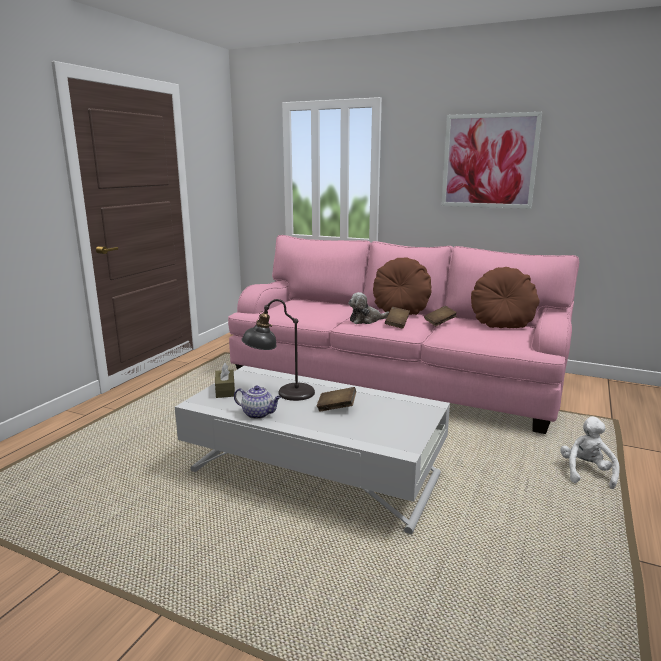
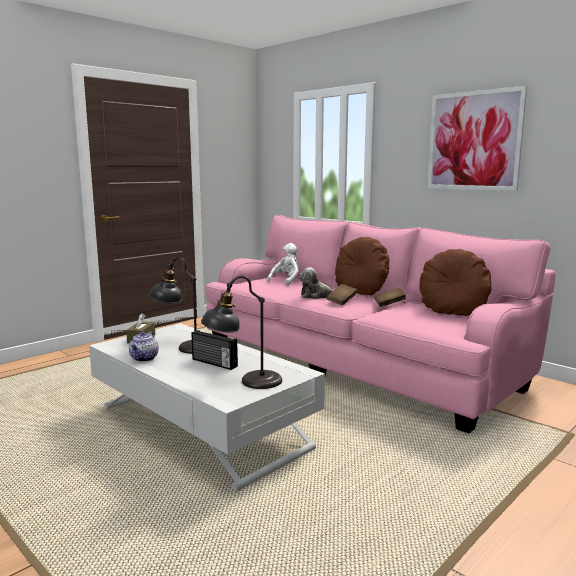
camera: 20 degrees right, 5 degrees down
(258, 414) = (144, 358): teapot -> teapot turned 60 degrees clockwise
(336, 408) = (213, 363): brown book -> radio
(389, 423) = (243, 381): none -> grey table lamp
(586, 472) = (479, 477): white plush toy -> white plush toy (286, 281)

